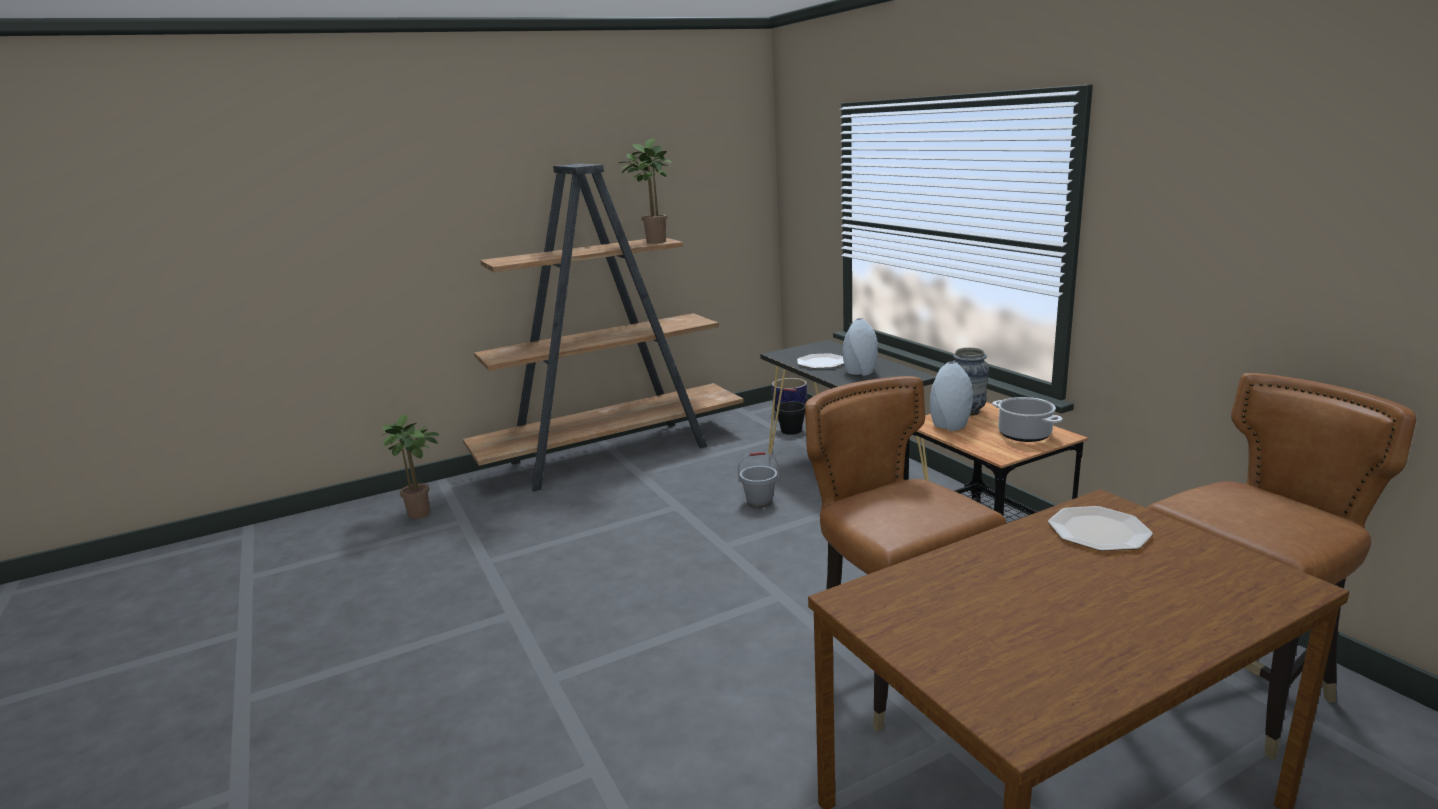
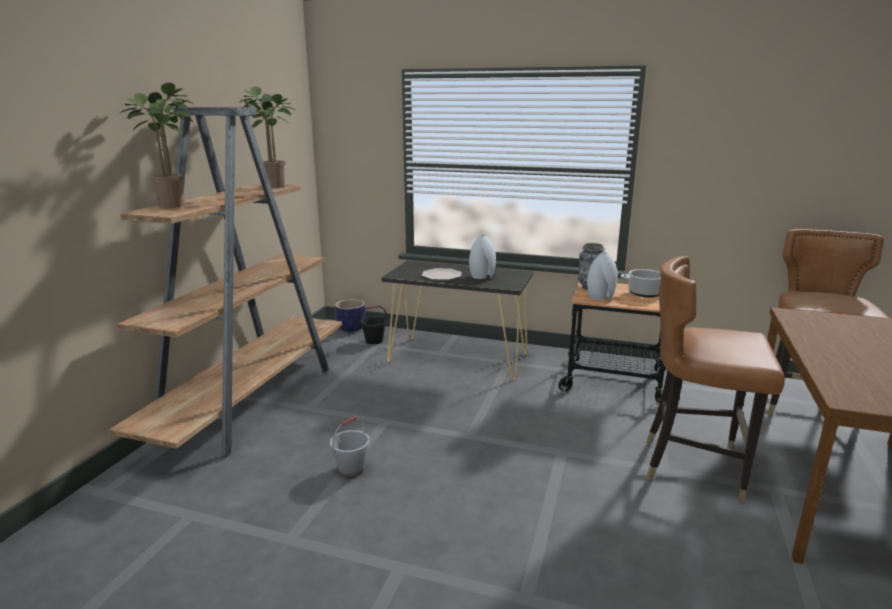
camera: 45 degrees left, 0 degrees up
(422, 514) = (123, 530): potted plant -> potted plant (176, 205)
(759, 502) = (439, 396): grey bucket -> grey bucket (351, 469)
(1099, 531) = (822, 326): plate -> none

